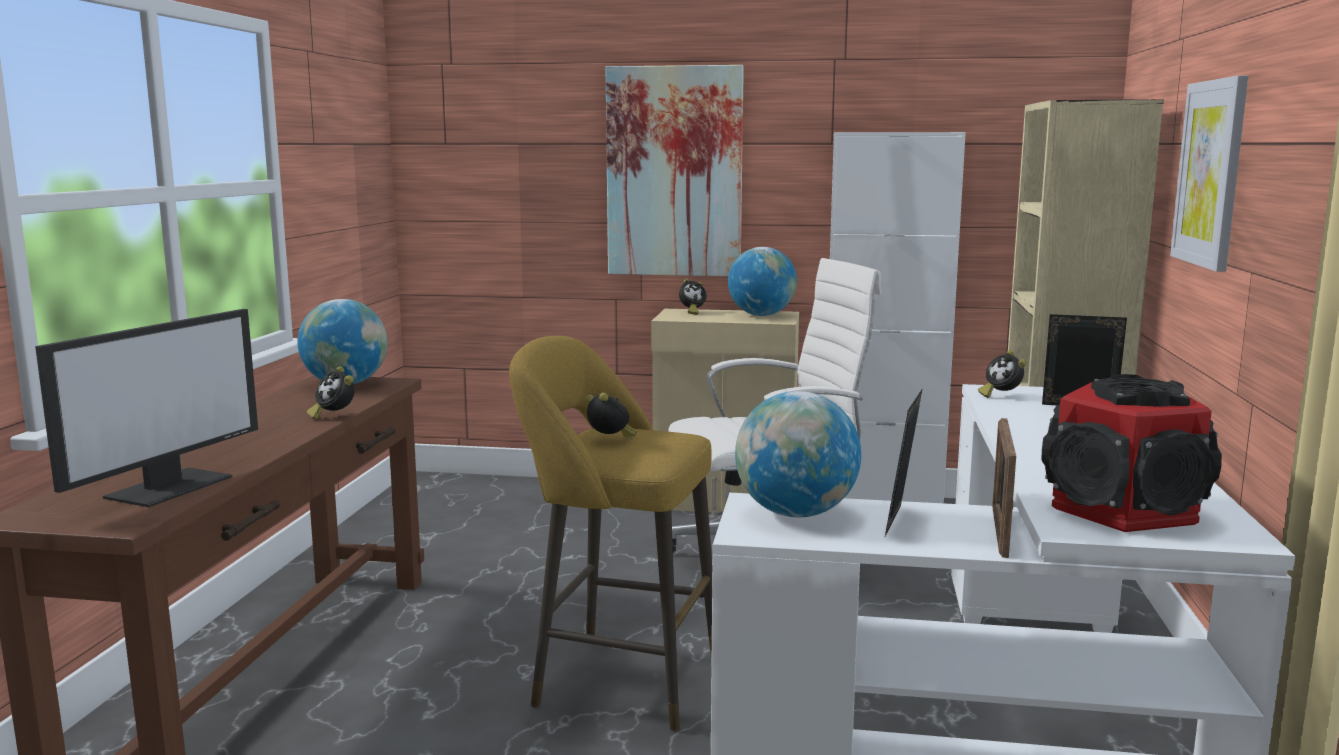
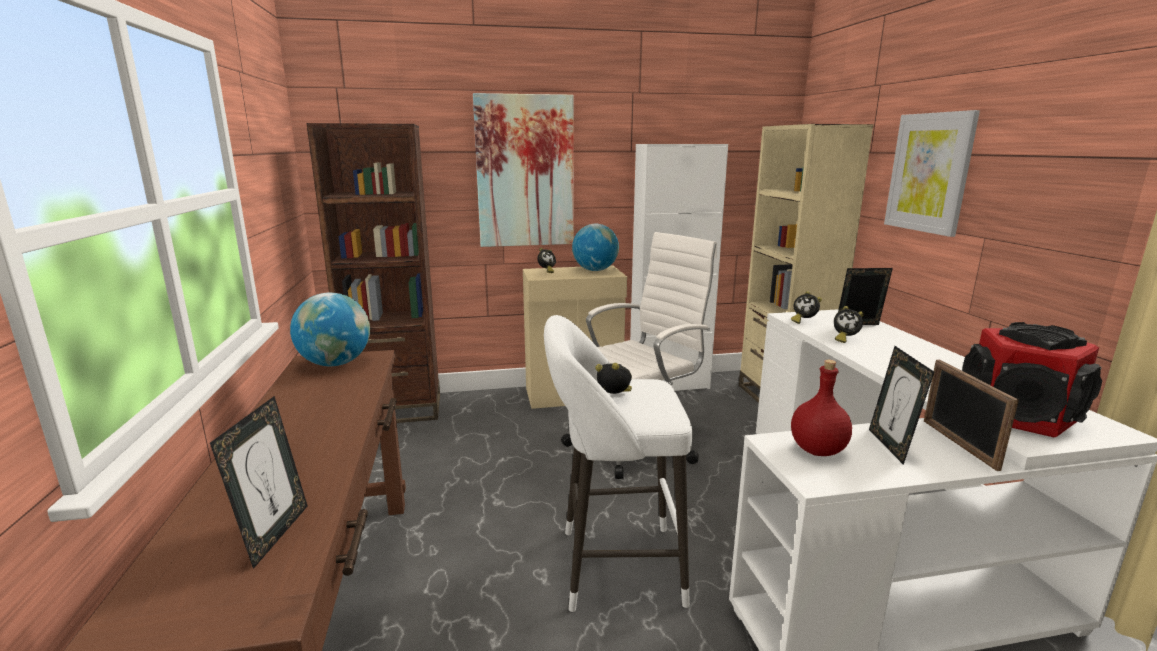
camera: 20 degrees left, 5 degrees up
(169, 486) = (274, 534): monitor -> picture frame
(334, 416) = (360, 403): alarm clock -> alarm clock (844, 339)
(478, 489) = (396, 410): none -> brown bookcase
(617, 678) = (612, 566): yellow stool -> white stool
(796, 514) = (818, 451): globe -> red bottle

